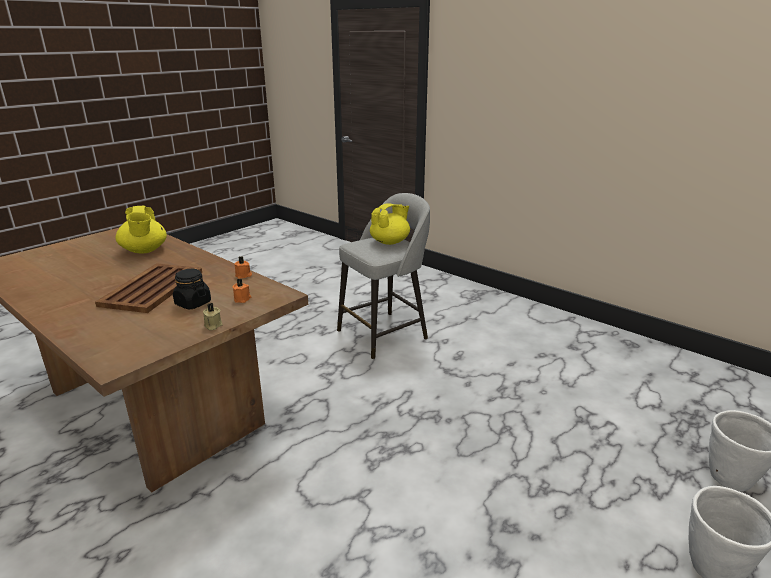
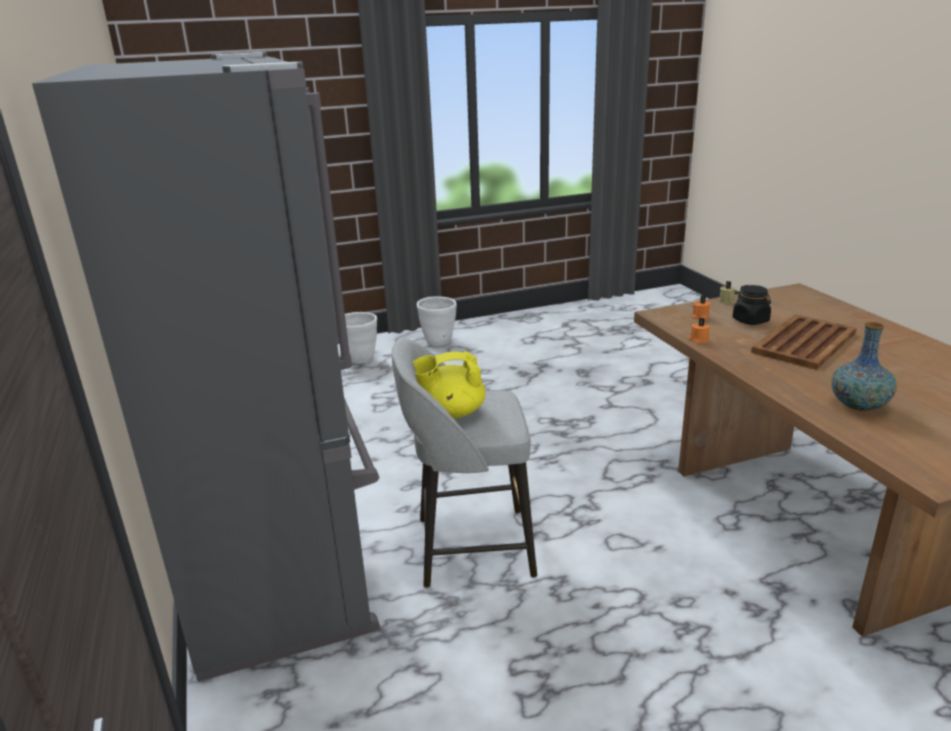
camera: 150 degrees left, 0 degrees up
(144, 251) = (858, 405): yellow teapot -> vase
(469, 304) = (283, 565): none -> grey fridge

